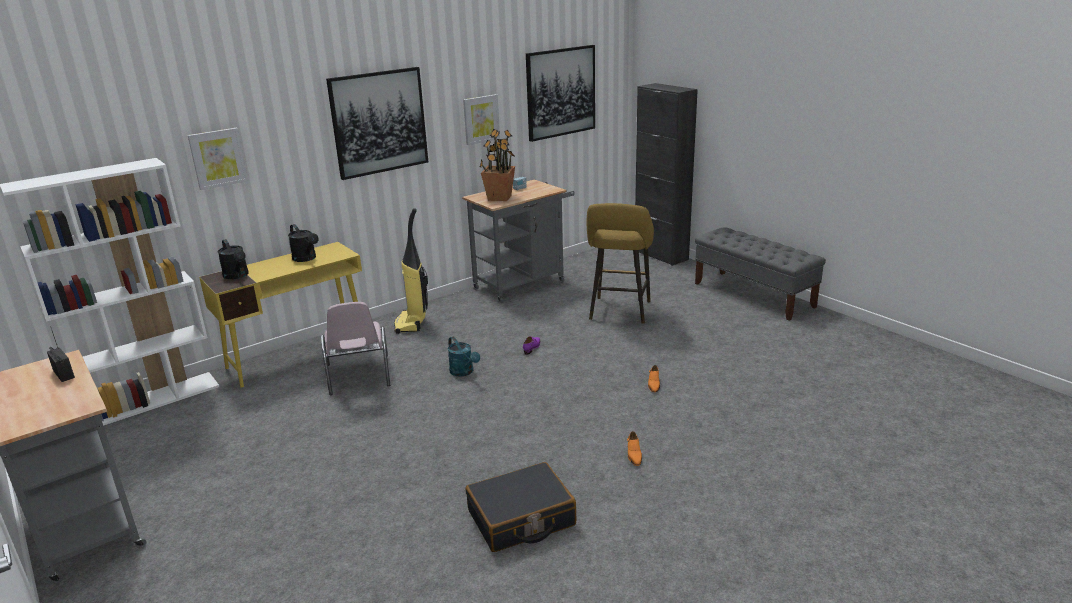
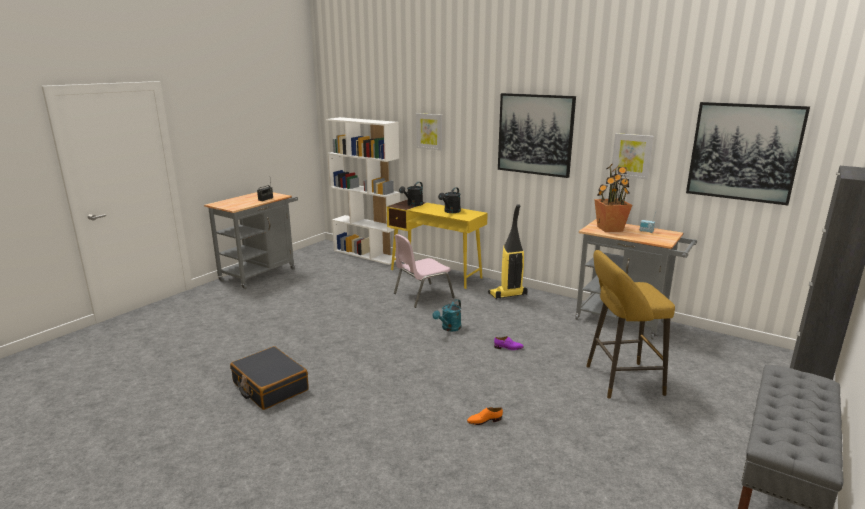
camera: 70 degrees right, 5 degrees down
(634, 455) = (360, 425): orange shoe -> none

